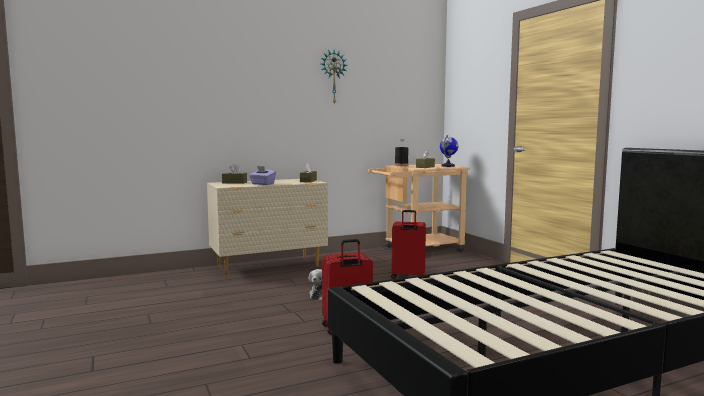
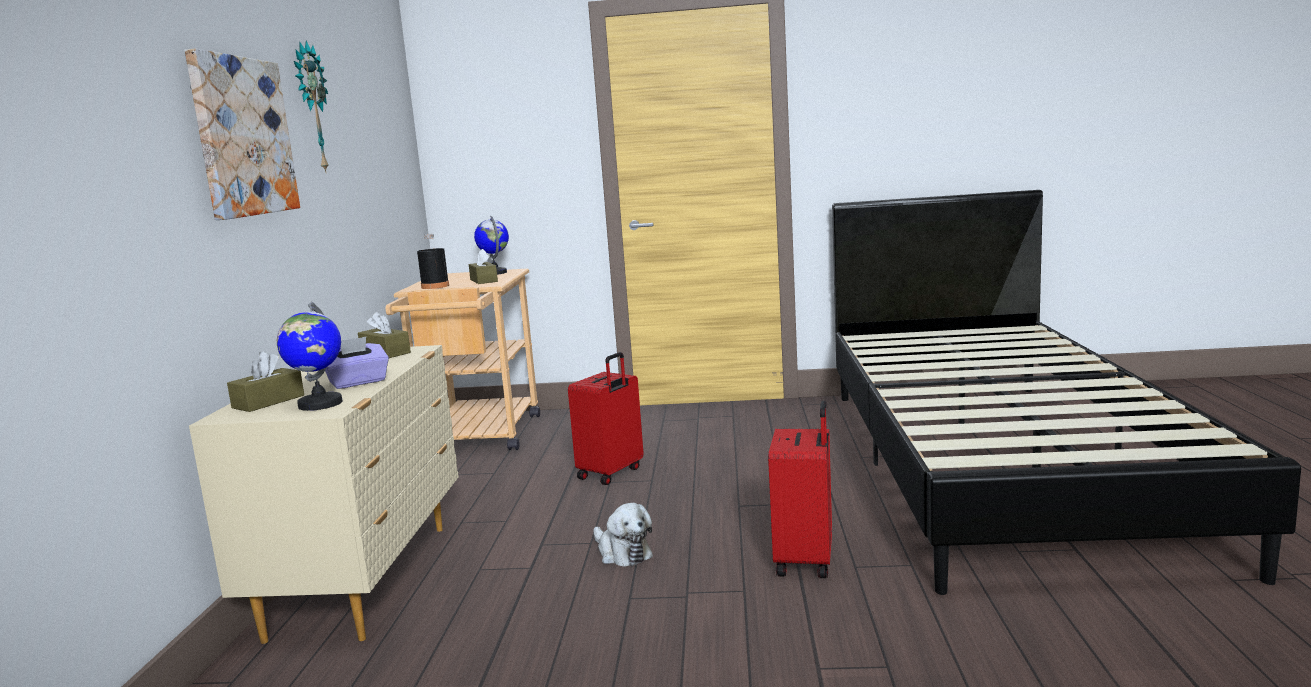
camera: 60 degrees left, 5 degrees up
(232, 185) = (319, 404): none -> globe
(275, 88) = (242, 137): none -> picture

